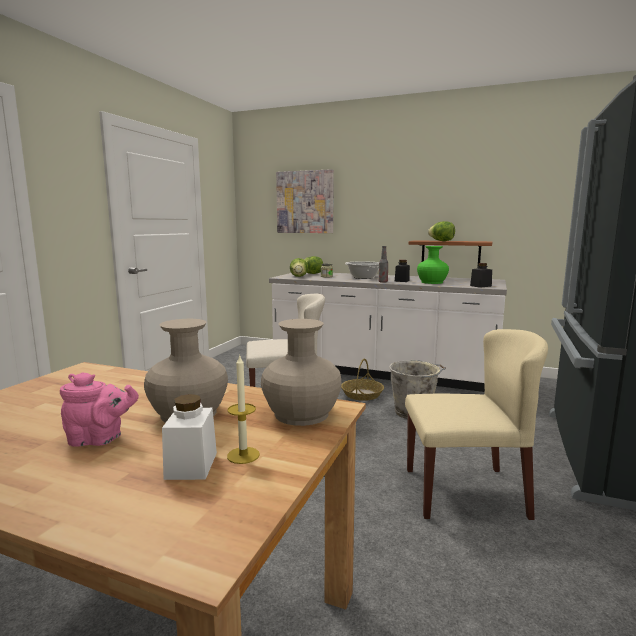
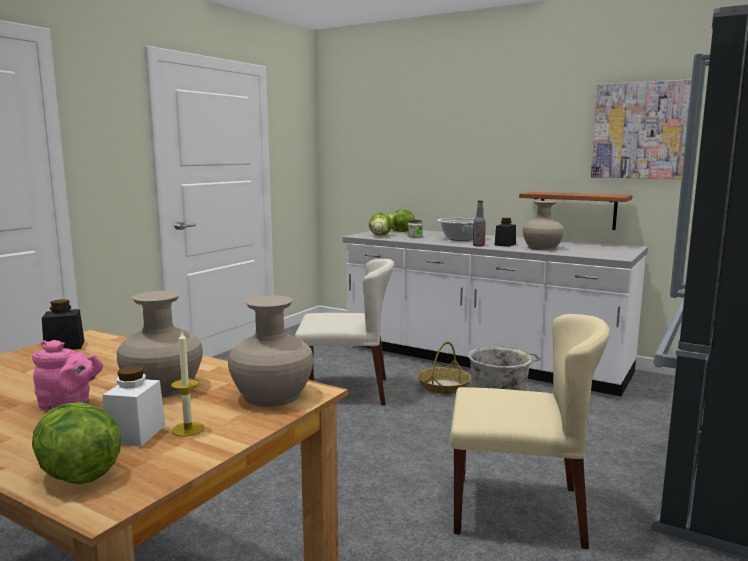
camera: 10 degrees right, 0 degrees up
(305, 202) = (397, 141): picture -> picture (643, 130)
(432, 282) = (542, 248): green vase -> beige vase
(441, 241) = (562, 194): lettuce -> lettuce (78, 474)
(480, 286) = (601, 255): black jar -> black jar (64, 346)

